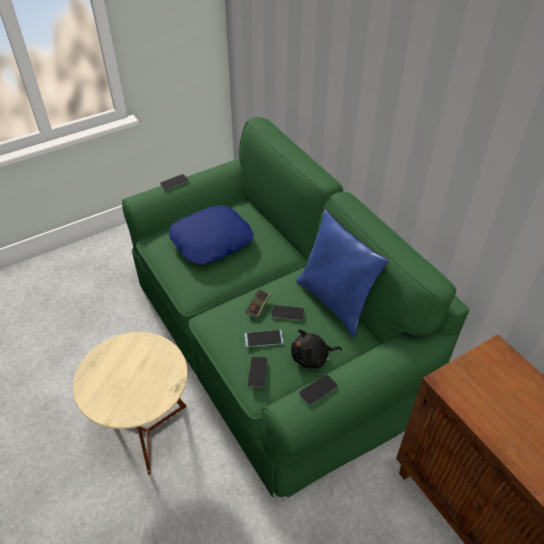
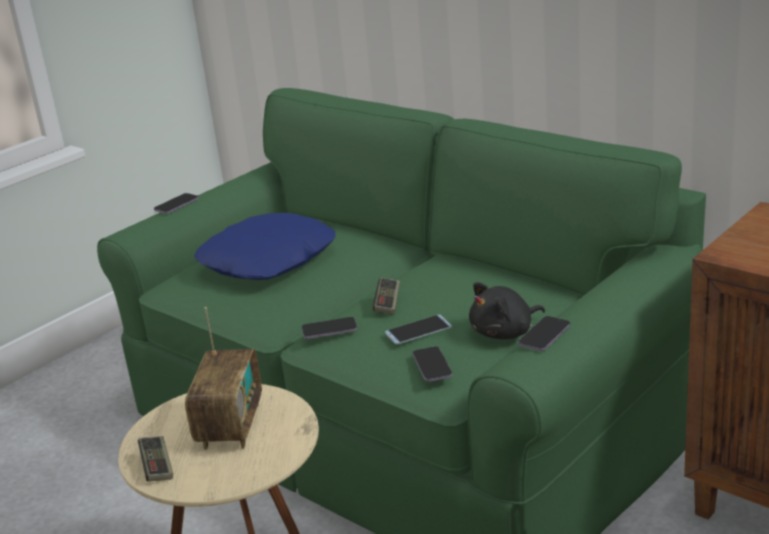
camera: 15 degrees left, 20 degrees down
(91, 388) = (157, 467): none -> game controller
(140, 370) = (230, 426): none -> radio
(287, 313) = (437, 298): phone -> phone (329, 330)
(336, 301) = (502, 272): blue pillow -> none

